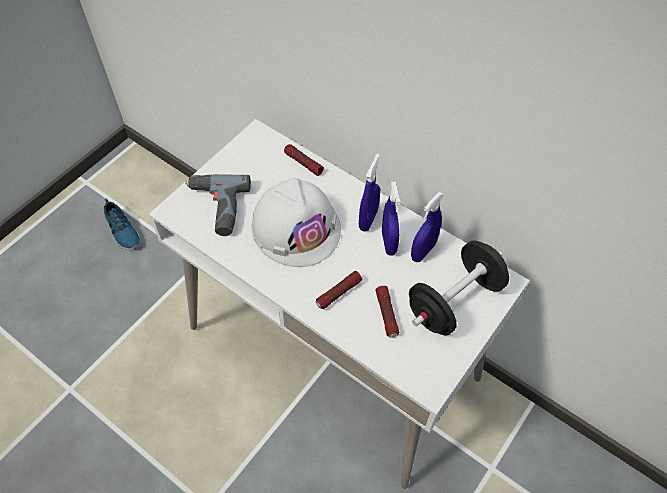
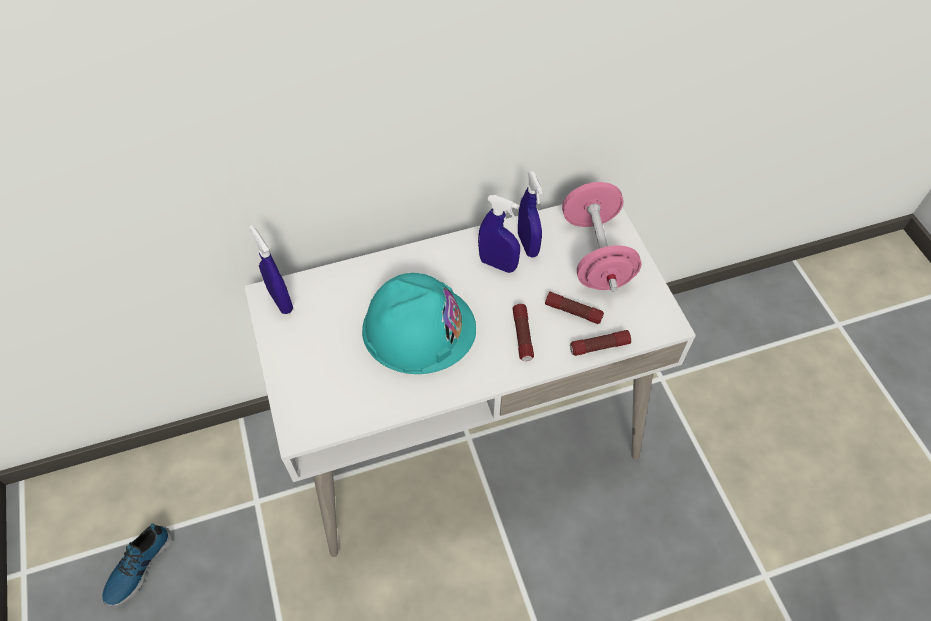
camera: 55 degrees left, 0 degrees up
(122, 231) = (138, 565): shoe -> shoe turned 120 degrees clockwise
(216, 208) = (332, 386): power drill -> none
(296, 227) = (418, 328): white hard hat -> turquoise hard hat
(303, 163) = (344, 277): flashlight -> flashlight (599, 347)
(368, 219) = (458, 264): blue spray bottle -> blue spray bottle (281, 300)
(454, 301) = (596, 254): black dumbbell -> pink dumbbell

